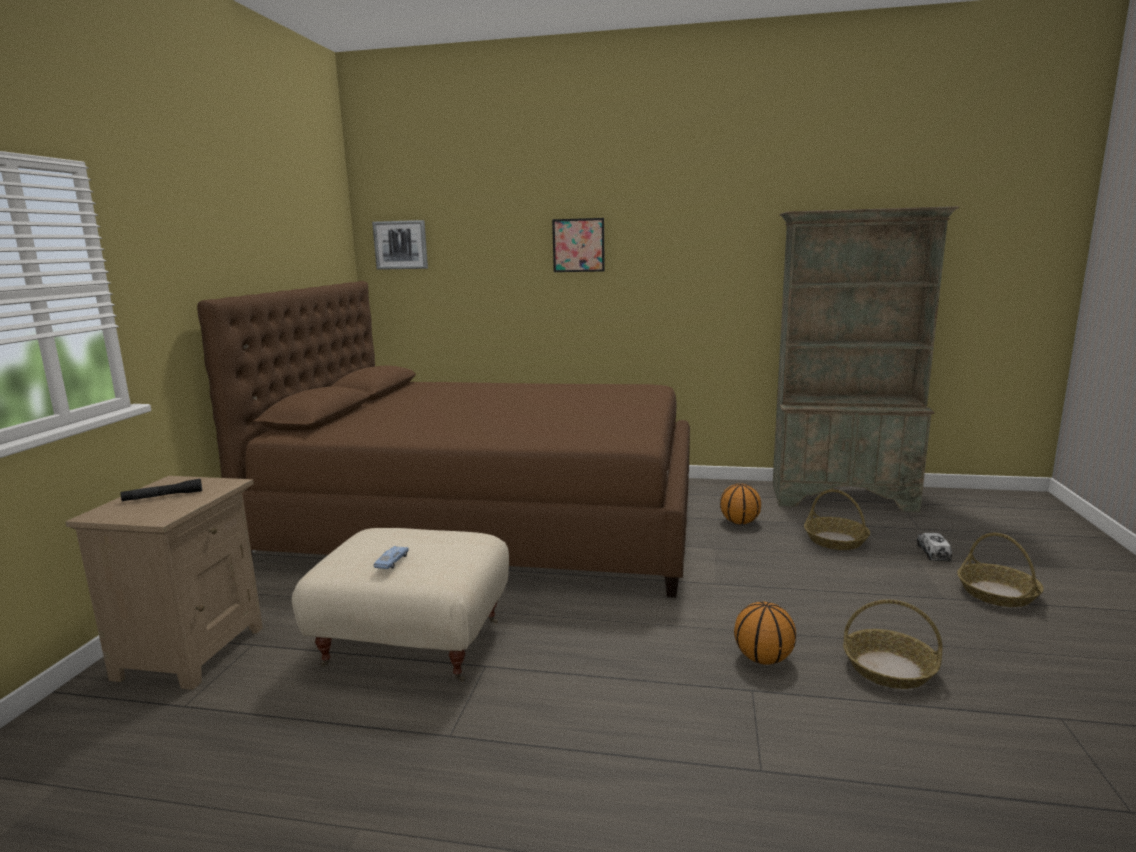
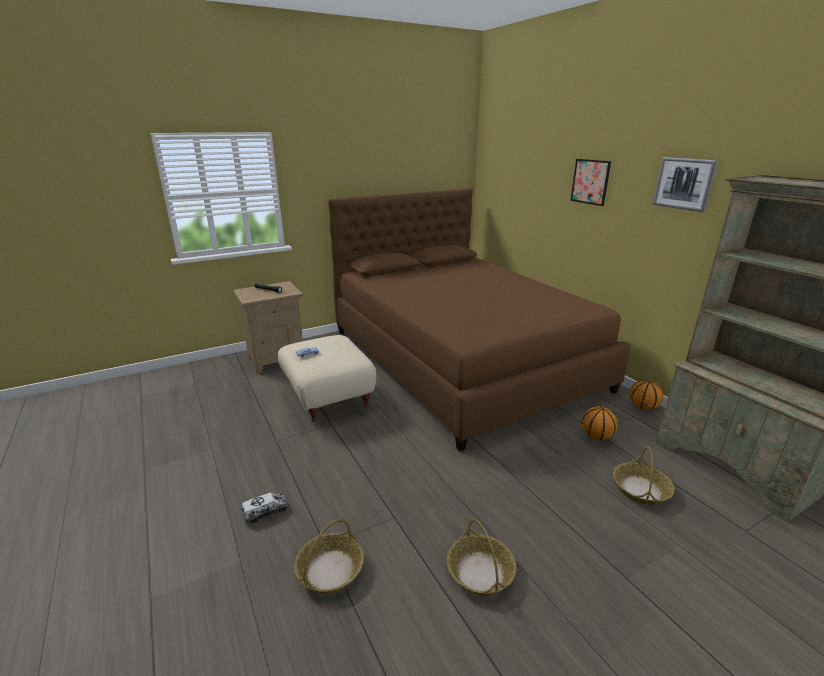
camera: 50 degrees right, 10 degrees up
(400, 245) = (495, 167): picture -> picture (684, 183)
(763, 659) = (431, 510): basketball -> basketball (643, 407)
(933, 553) = (706, 552): toy truck -> toy truck (265, 512)
(997, 593) = (686, 614): basket -> basket (330, 570)

